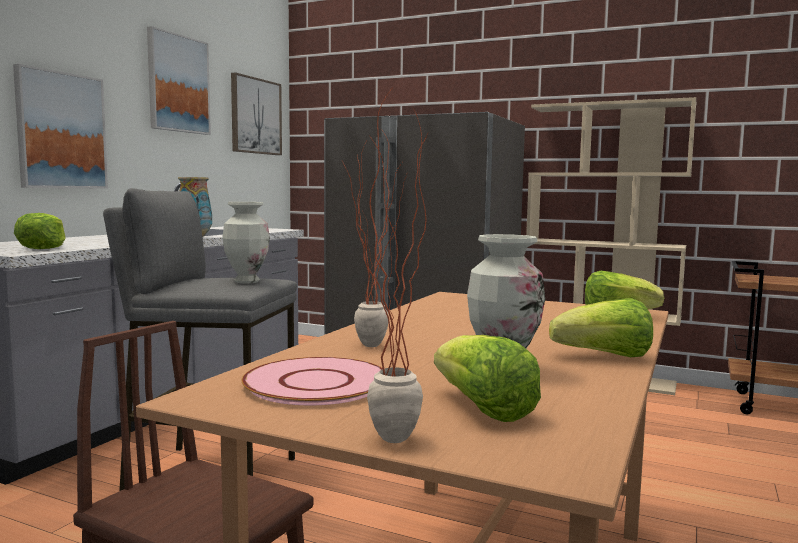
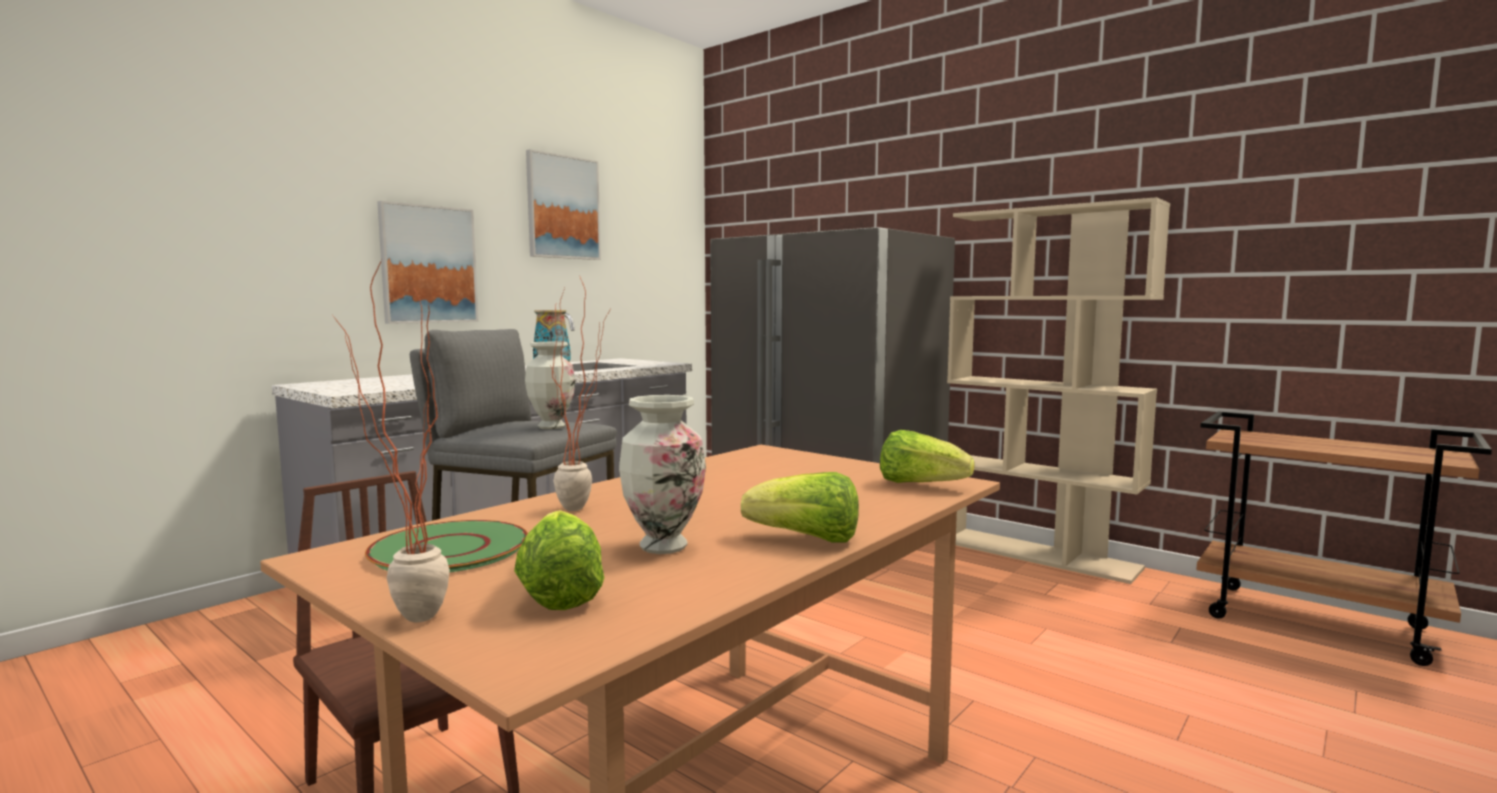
camera: 15 degrees right, 0 degrees up
(43, 248) = (380, 386): lettuce -> none
(255, 116) = (659, 236): picture -> none
(317, 383) = (451, 549): pink plate -> green plate

